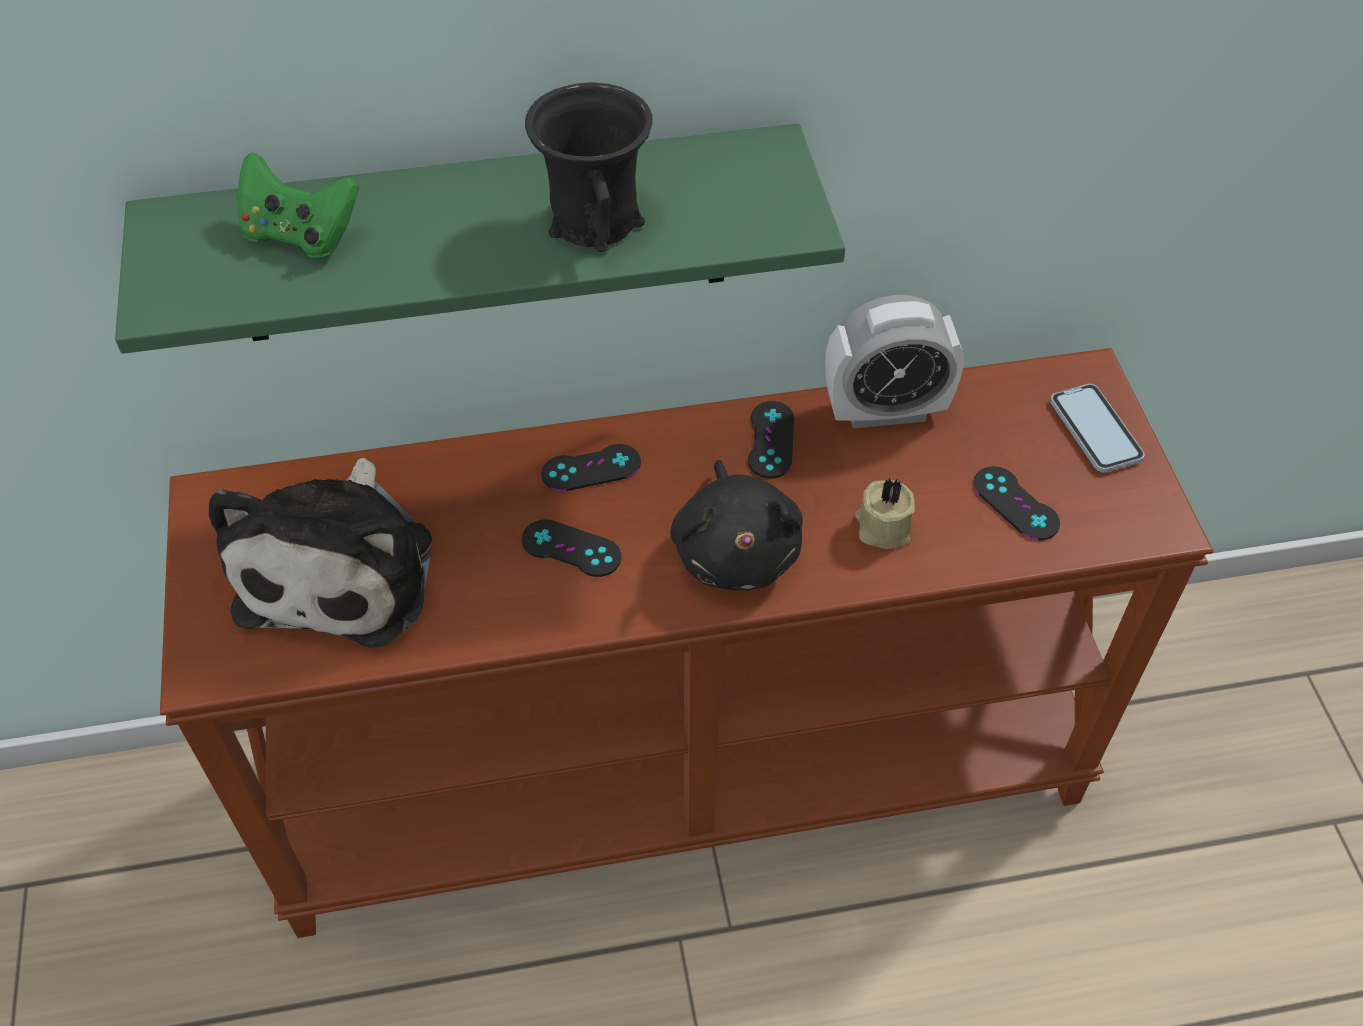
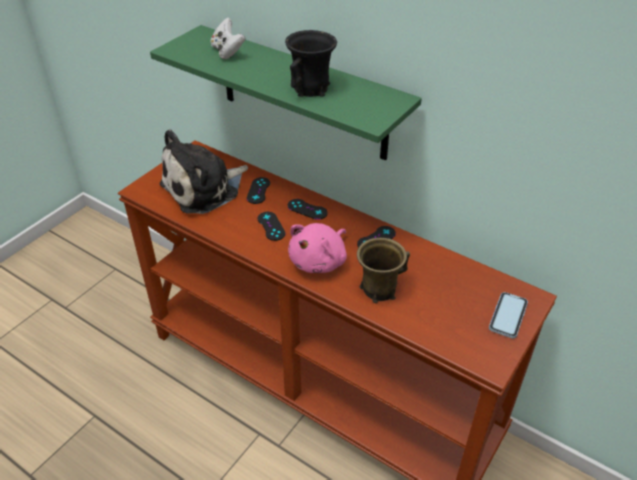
camera: 45 degrees right, 10 degrees down
(301, 235) = (227, 52): green game controller -> white game controller
(736, 551) = (320, 261): black plush toy -> pink plush toy
(882, 527) = (378, 289): beige candle -> brown mug
(885, 410) = (430, 256): alarm clock -> none
(1015, 503) = (439, 316): black game controller -> black game controller (258, 190)

